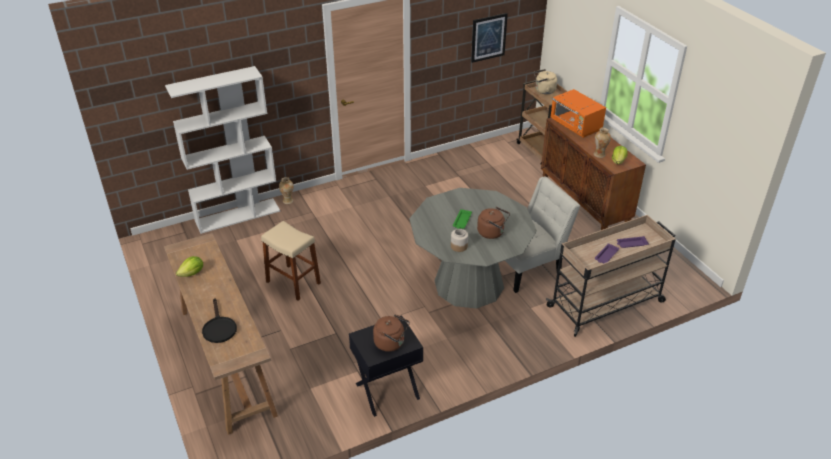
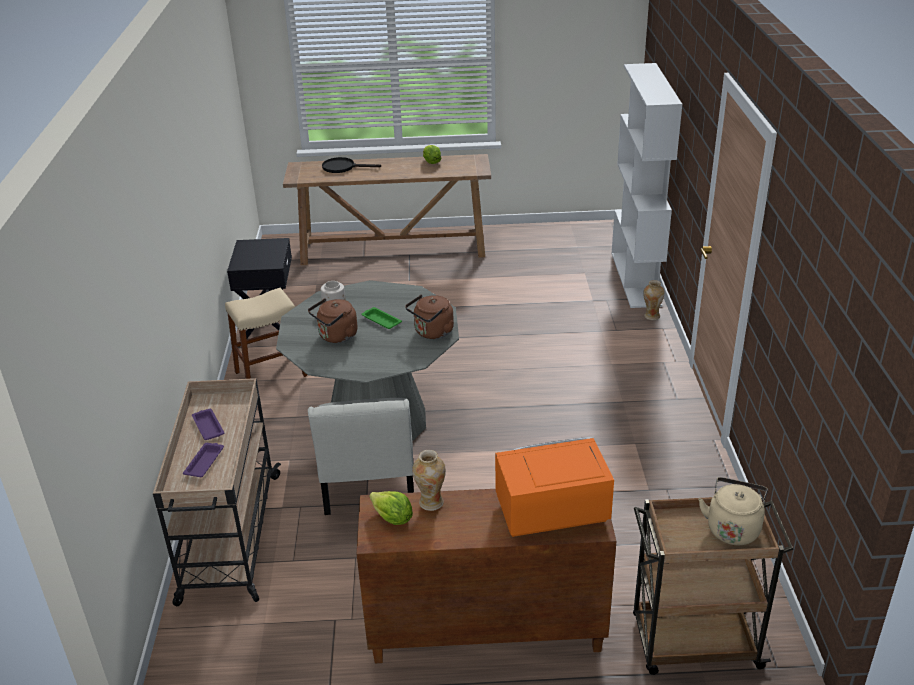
camera: 115 degrees right, 5 degrees down
(293, 282) = (479, 297): beige stool -> beige stool (271, 374)
(391, 343) = (251, 255): brown kettle -> brown kettle (432, 333)
(488, 37) = (812, 359): picture -> none

